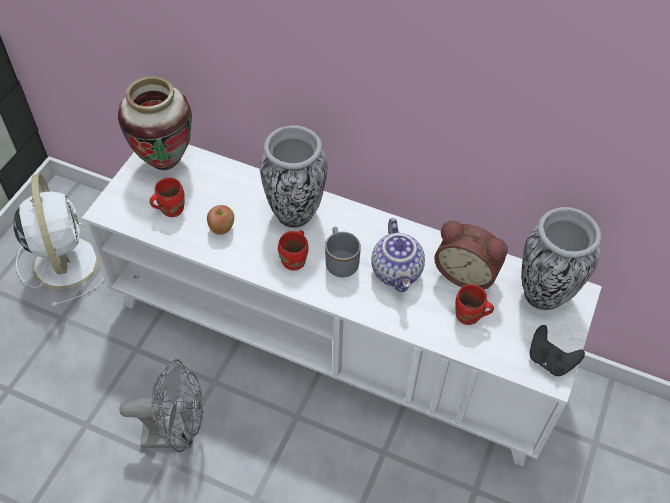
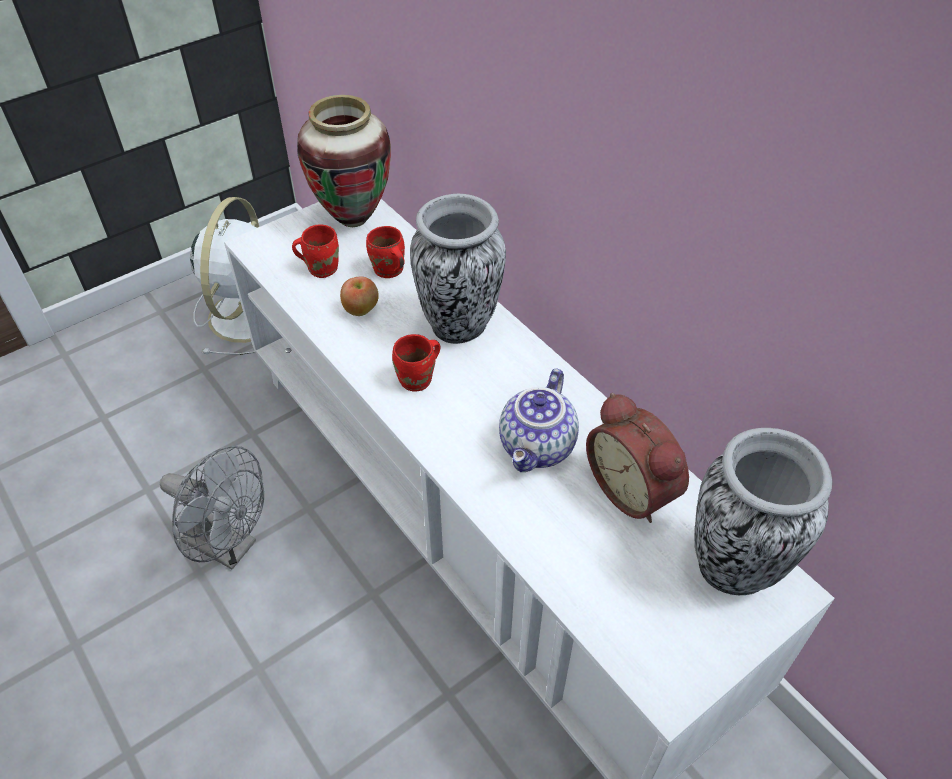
camera: 30 degrees right, 5 degrees down
(340, 261) = (474, 403): grey mug -> none
(469, 317) = (597, 548): red mug -> red mug (388, 271)
(550, 360) = (680, 666): black game controller -> none

